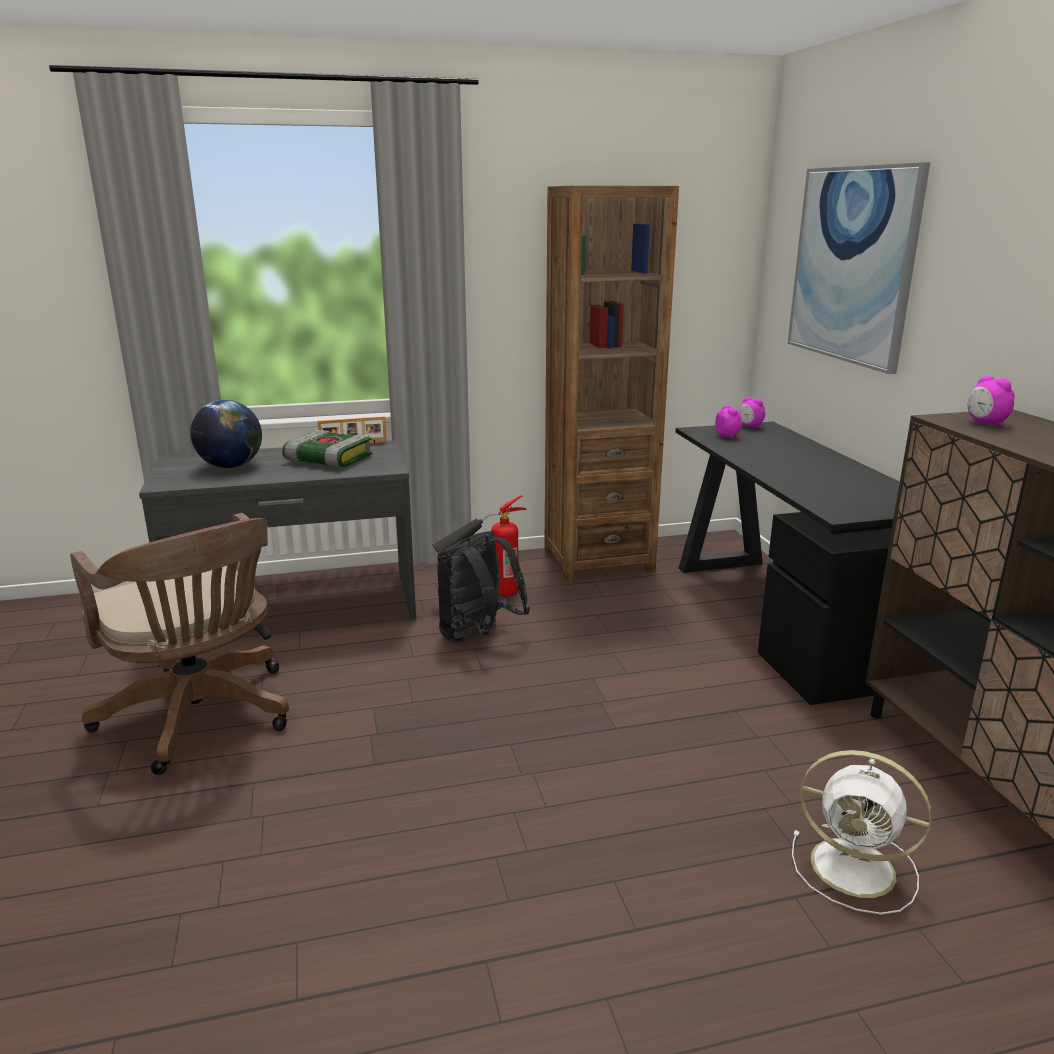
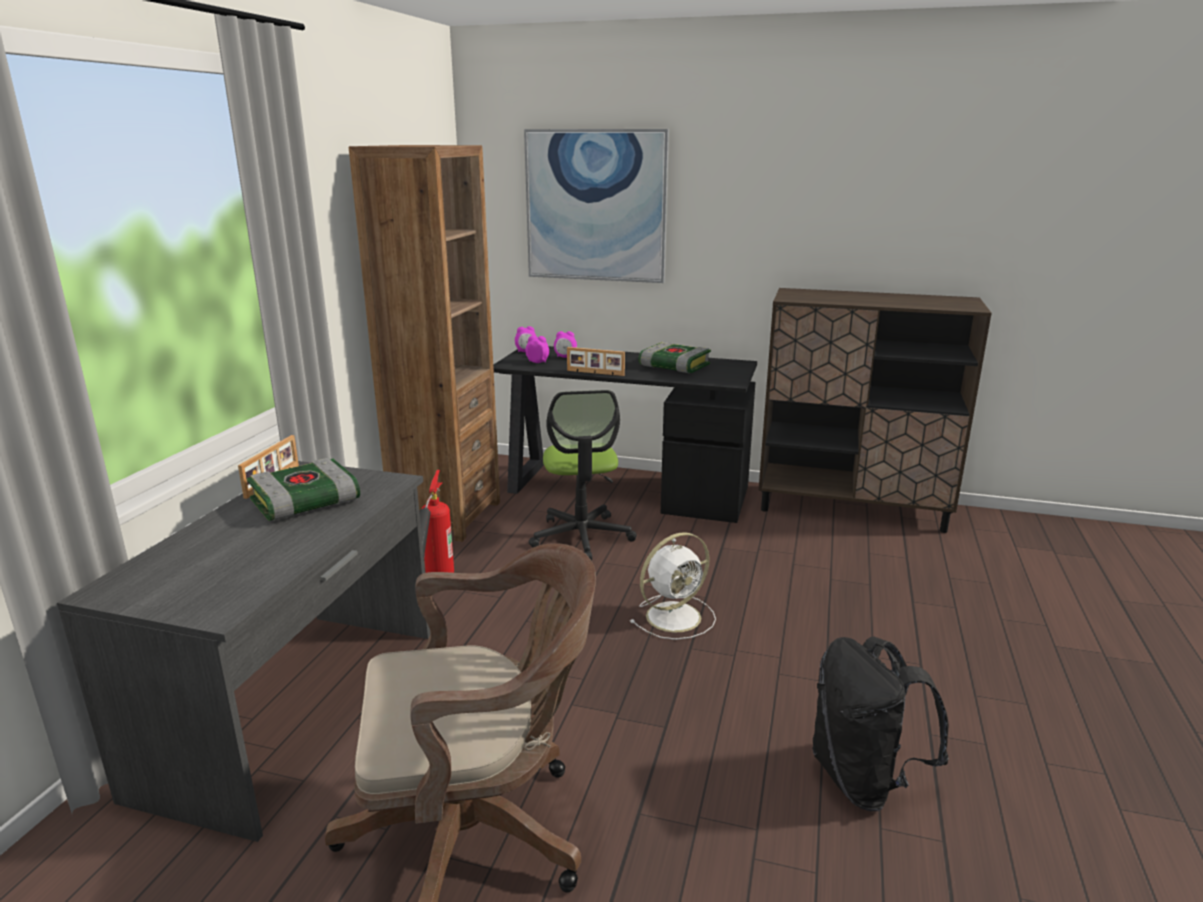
camera: 60 degrees left, 0 degrees up
(231, 466) = (223, 558): globe -> none
(478, 637) = (508, 613): black backpack -> black backpack (863, 780)
(646, 627) = (581, 537): none -> office chair
(739, 459) = (595, 373): none -> picture frame
(837, 481) = (673, 366): none -> book
(856, 868) = (898, 574): white fan -> white fan (675, 616)
(985, 423) = (807, 297): alarm clock -> alarm clock (565, 357)

